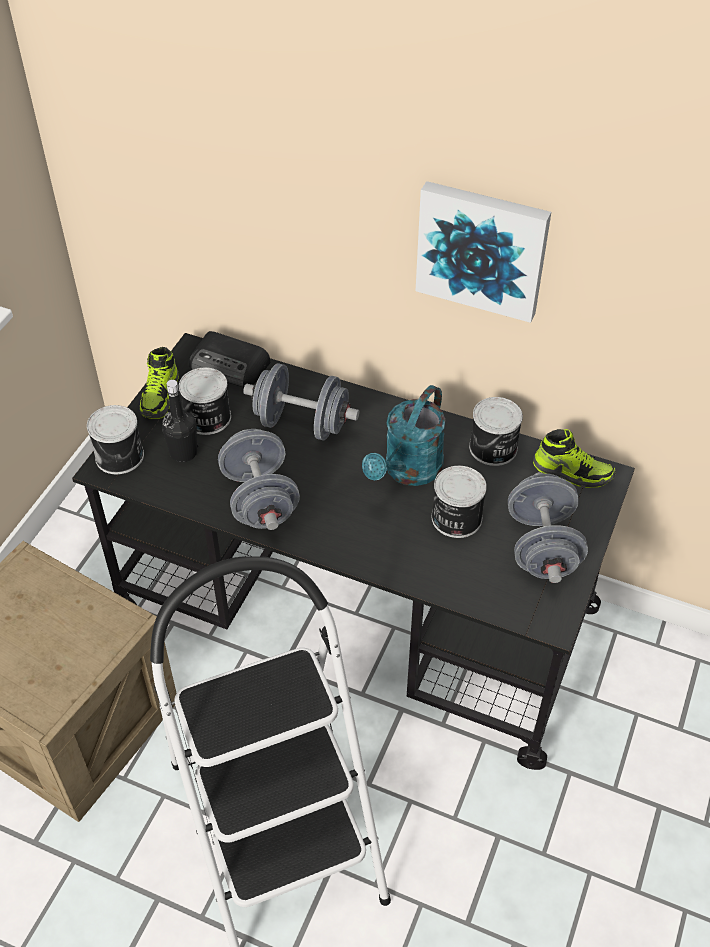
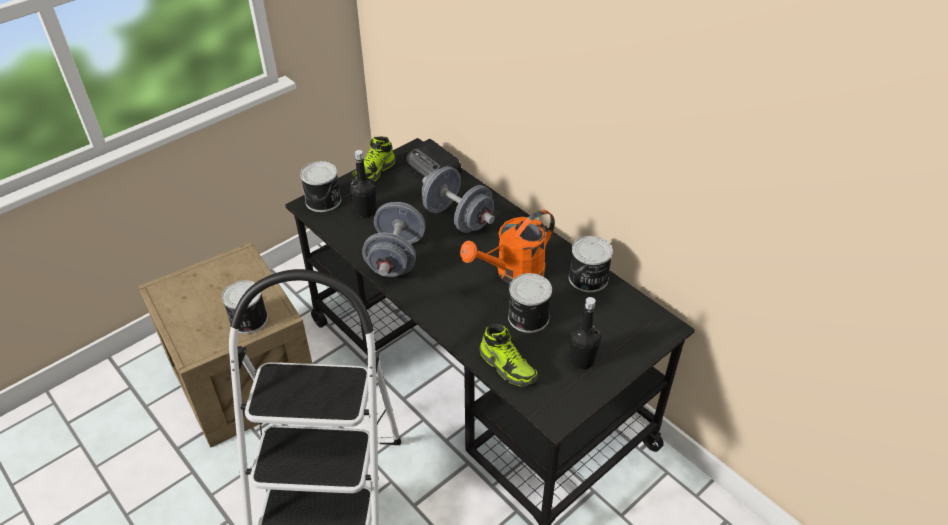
camera: 25 degrees right, 5 degrees down
(207, 418) = (395, 195): can -> can (248, 320)
(408, 472) = (513, 274): turquoise watering can -> orange watering can
(482, 249) = (602, 107): picture -> none
(542, 547) = (581, 360): grey dumbbell -> black bottle
(572, 472) = (640, 315): shoe -> shoe (508, 366)

